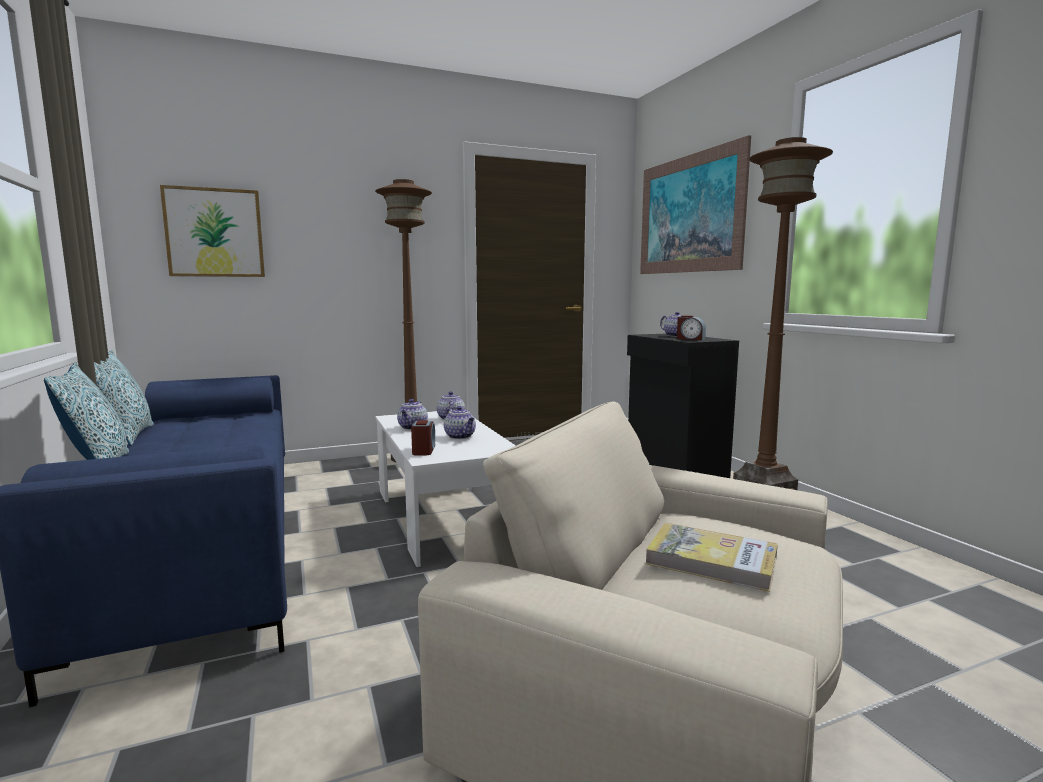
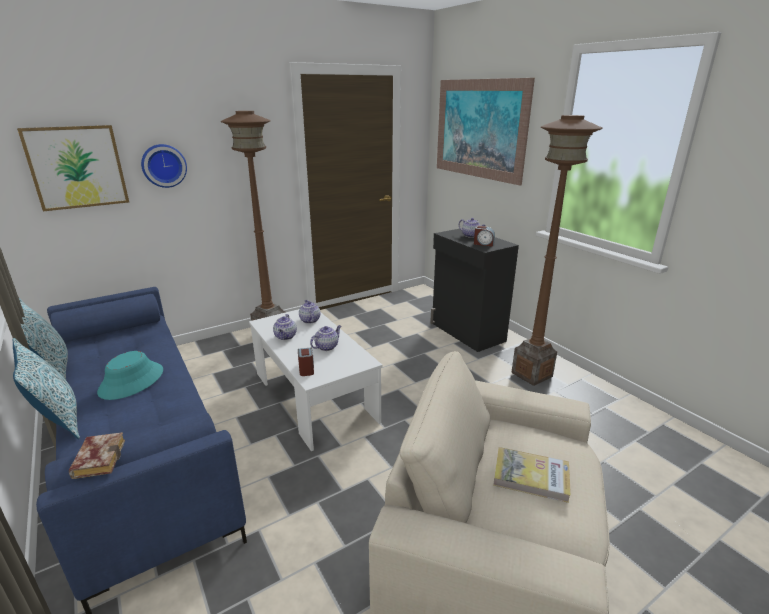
camera: 10 degrees left, 15 degrees up
(97, 463) = (98, 458): none -> book
(204, 446) = (132, 381): none -> turquoise hat
(309, 241) = (164, 165): none -> wall clock
(460, 436) = (327, 346): teapot -> teapot turned 90 degrees counterclockwise

